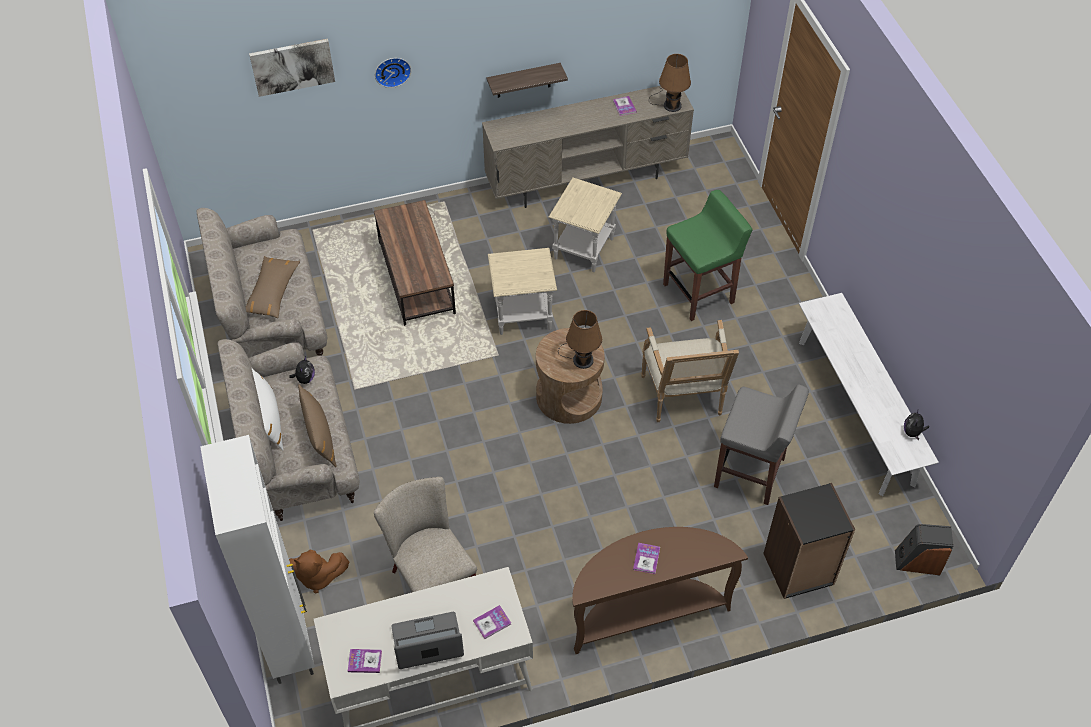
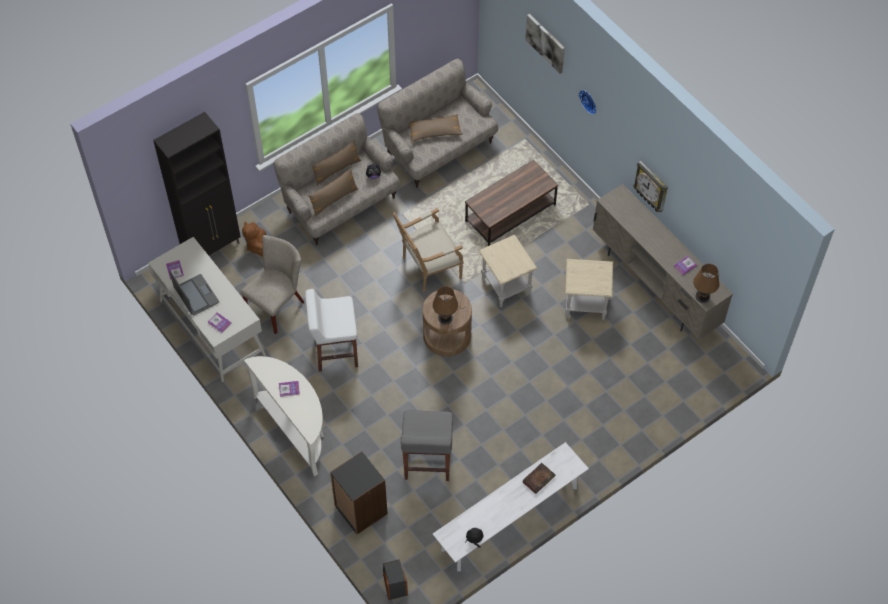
camera: 70 degrees right, 5 degrees up
(269, 419) = (336, 170): white pillow -> brown pillow
(289, 640) = (213, 249): white cabinet -> black cabinet
(523, 80) = (651, 187): shelf -> wall clock
(540, 529) = (335, 351): none -> white stool
(646, 612) = (296, 428): brown console table -> white console table
(684, 399) = (474, 405): armchair -> armchair (428, 268)
(699, 293) = (576, 390): green stool -> none
(842, 343) = (539, 478): none -> book

